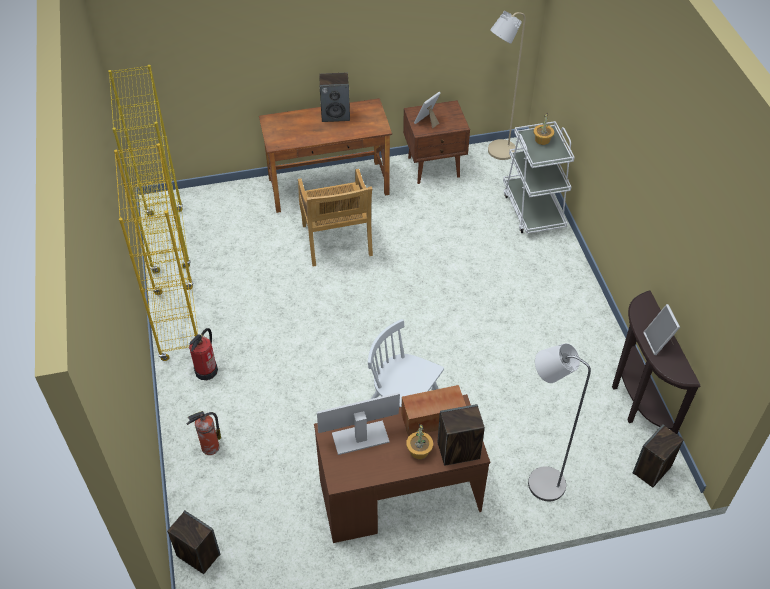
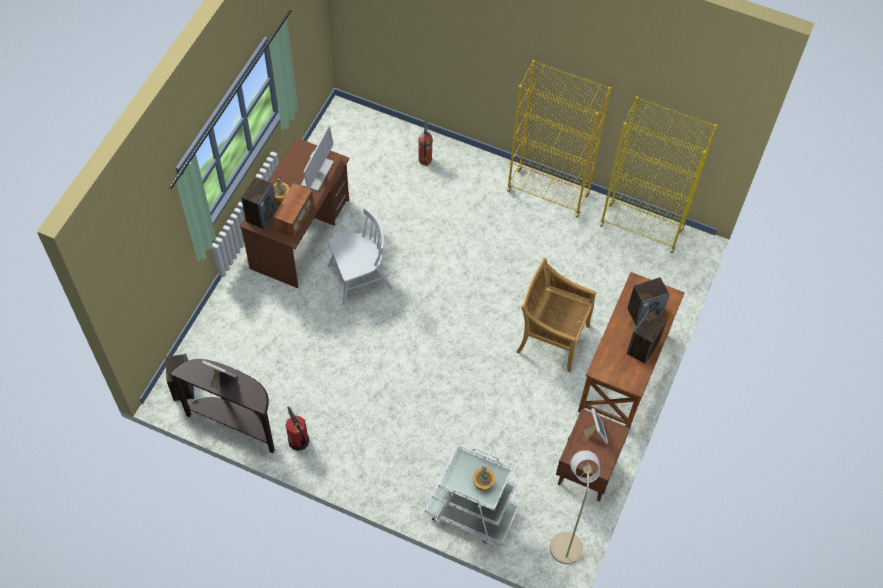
camera: 125 degrees right, 10 degrees up
(198, 555) = (355, 117): speaker -> speaker (644, 312)
(206, 370) = (490, 188): fire extinguisher -> fire extinguisher (298, 441)
(539, 482) = (238, 315): grey floor lamp -> none

